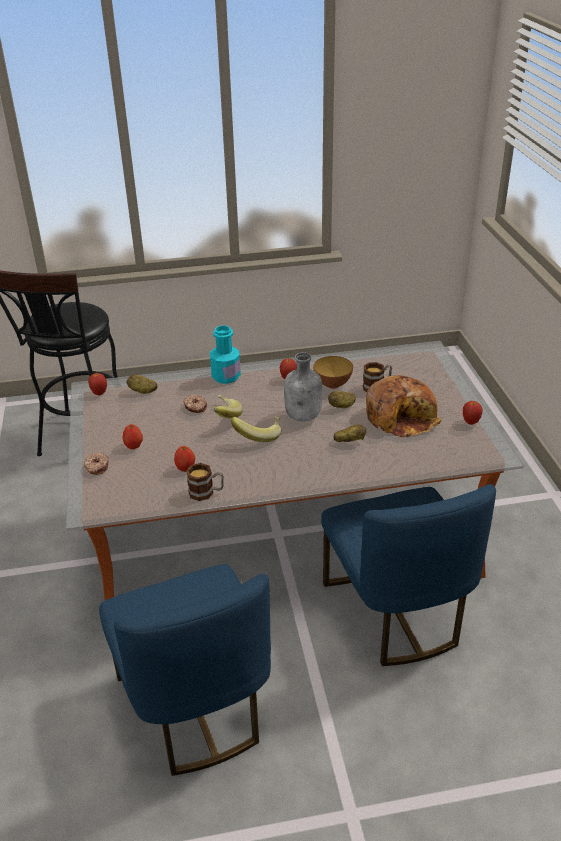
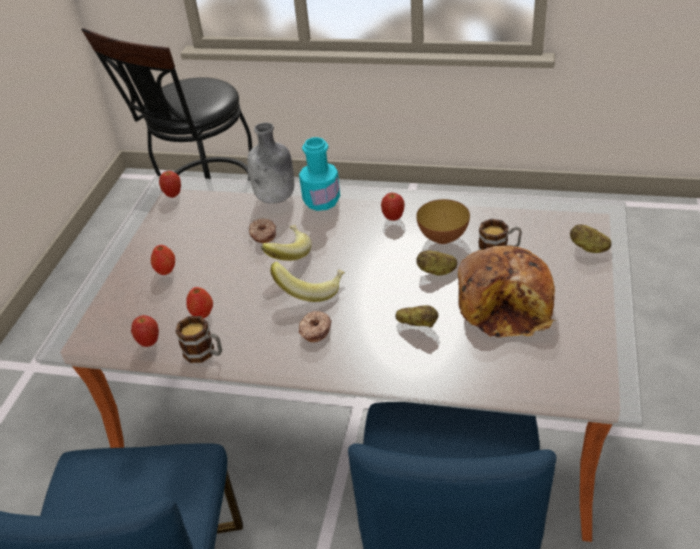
camera: 25 degrees right, 5 degrees up
(96, 467) = (112, 288): donut -> donut (314, 330)
(142, 391) = (219, 201): potato -> potato (588, 248)
(304, 416) = (381, 275): grey bottle -> grey bottle (276, 197)
(470, 422) = (599, 335): apple -> apple (149, 342)

